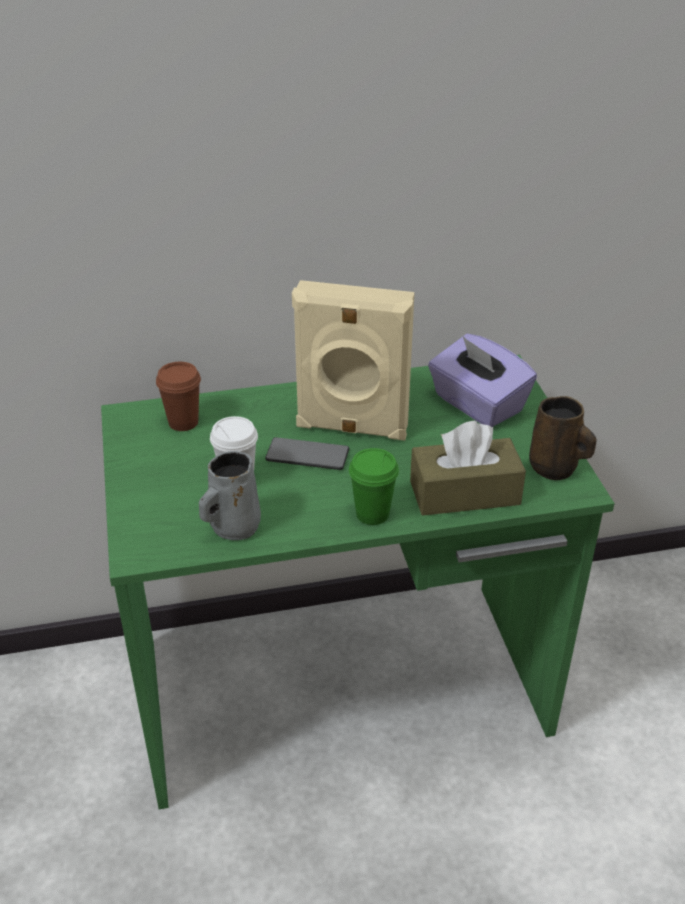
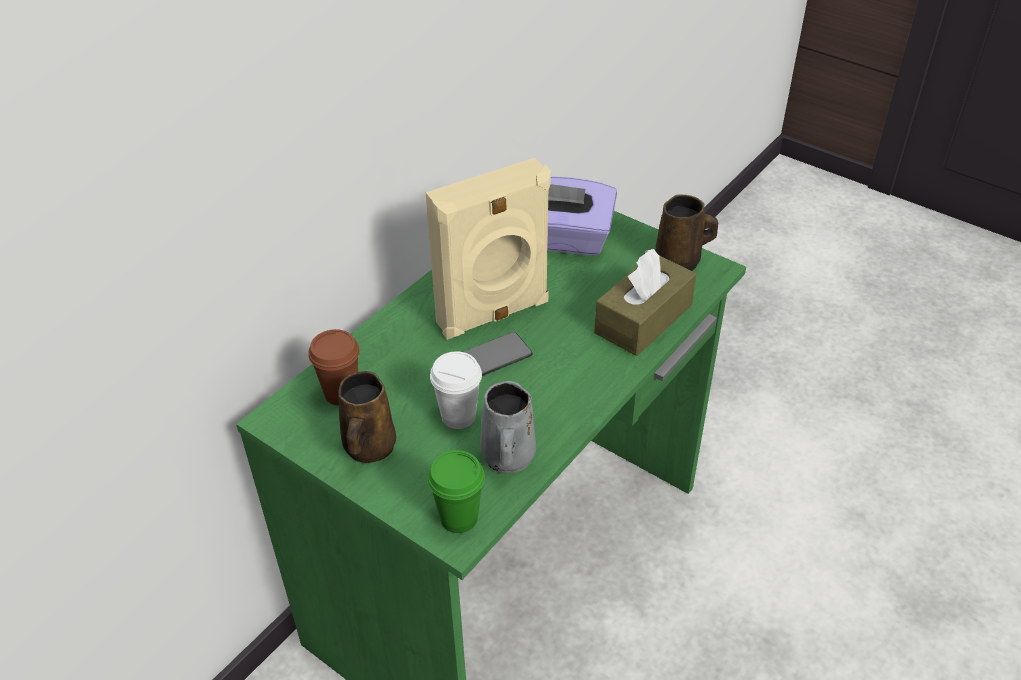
camera: 40 degrees left, 5 degrees up
(155, 465) = (368, 448): none -> brown mug
(372, 514) = (600, 377): green cup -> green cup (459, 518)

